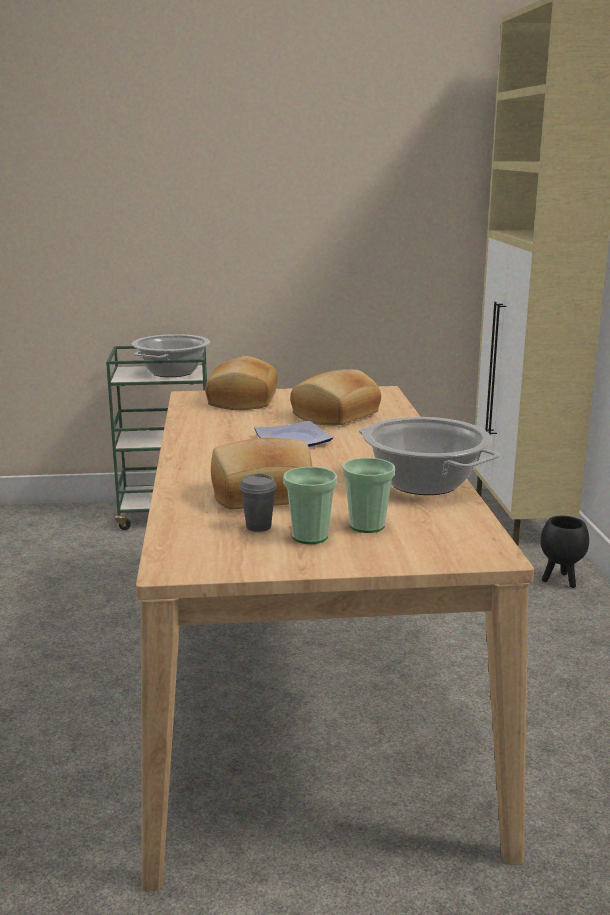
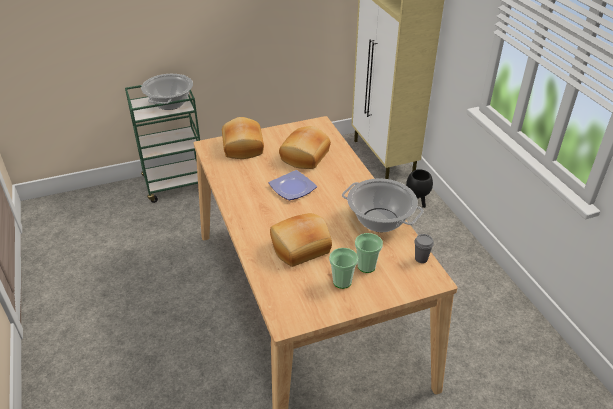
camera: 15 degrees left, 20 degrees up
(258, 526) = (312, 278): grey cup -> grey cup (421, 258)

